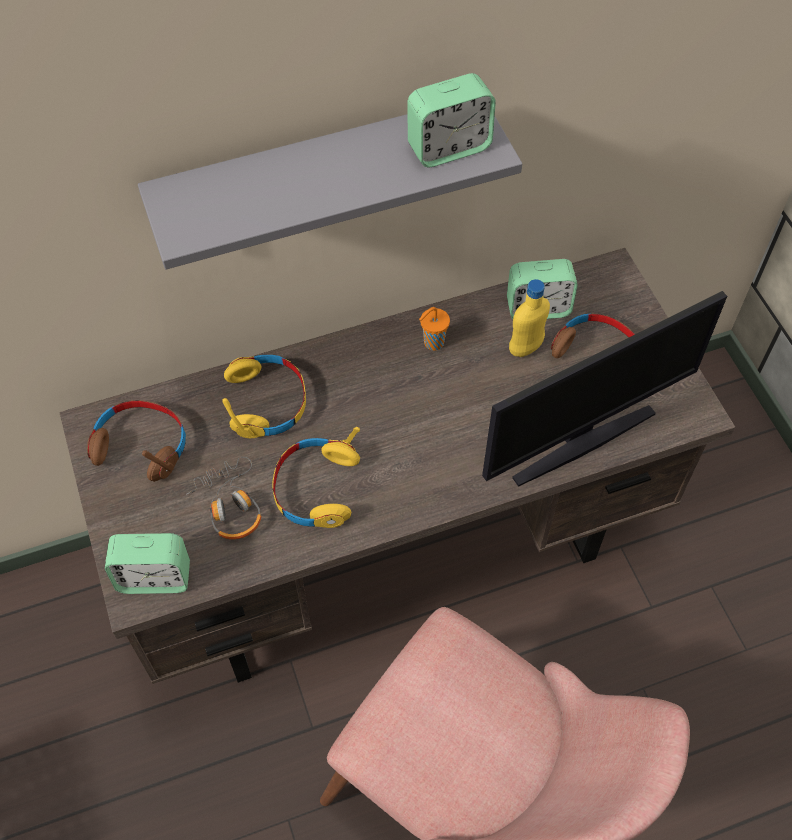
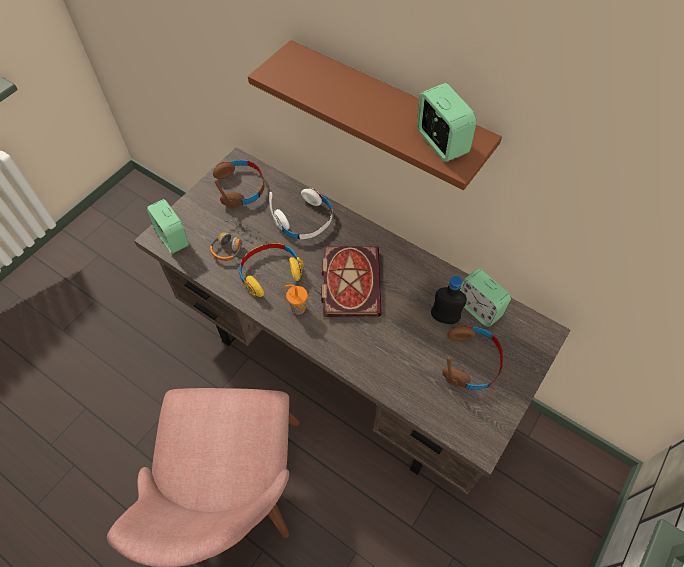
camera: 55 degrees right, 0 degrees up
(267, 402) = (305, 220): yellow headphones -> white headphones
(318, 178) = (387, 115): grey shelf -> brown shelf
(399, 409) = (349, 281): none -> book
(432, 343) = (406, 270): orange cup -> orange cup (297, 308)
(449, 147) = (441, 143): alarm clock -> alarm clock turned 150 degrees counterclockwise
(525, 348) = (444, 318): yellow bottle -> black bottle
(581, 441) = (403, 386): monitor -> none

